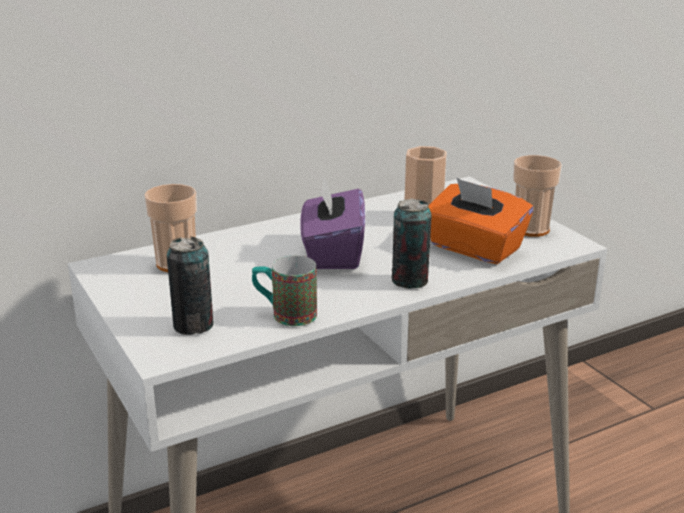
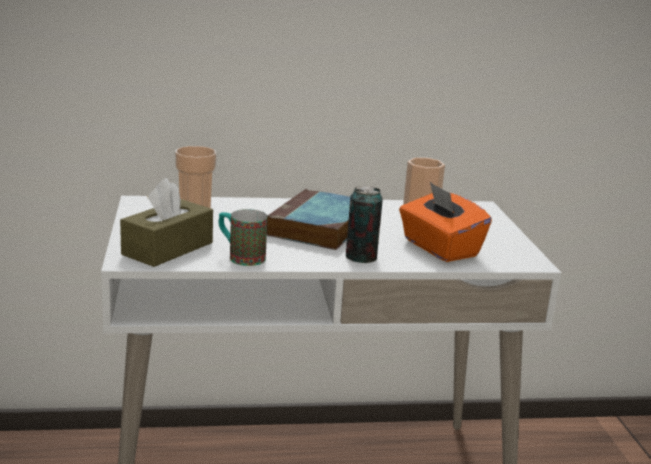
camera: 20 degrees right, 5 degrees down
(193, 325) = (168, 248): can -> brown tissue box
(332, 253) = (319, 228): purple tissue box -> book
(531, 229) = (505, 245): cup -> none

